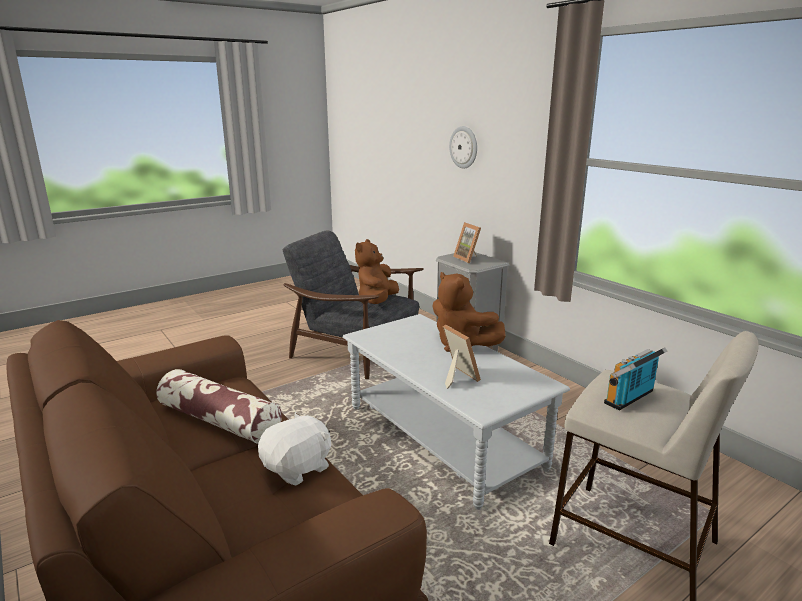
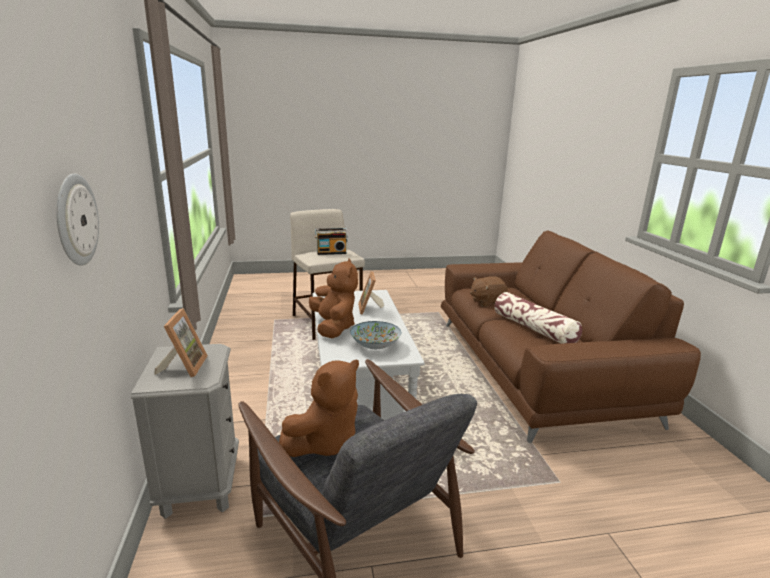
camera: 155 degrees left, 0 degrees up
(298, 468) = (487, 302): white plush toy -> brown plush toy
(399, 337) = (375, 345): none -> bowl

